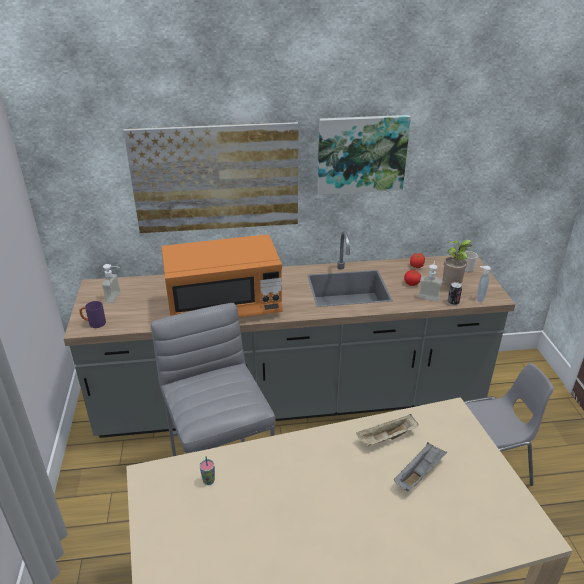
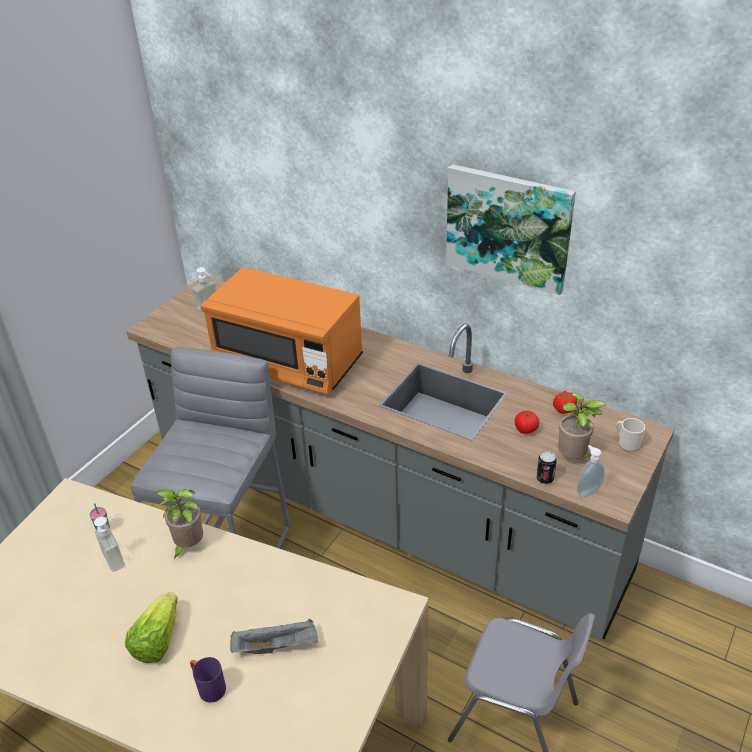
camera: 40 degrees right, 5 degrees up
(94, 323) = (163, 327): purple mug -> purple mug (208, 687)
(216, 178) = (334, 205): picture -> none
(286, 453) = (188, 546): none -> potted plant
(343, 521) = (157, 640): none -> lettuce
(386, 438) = (292, 591): beige tray -> none
(429, 295) = (526, 455): soap dispenser -> soap dispenser (120, 556)

